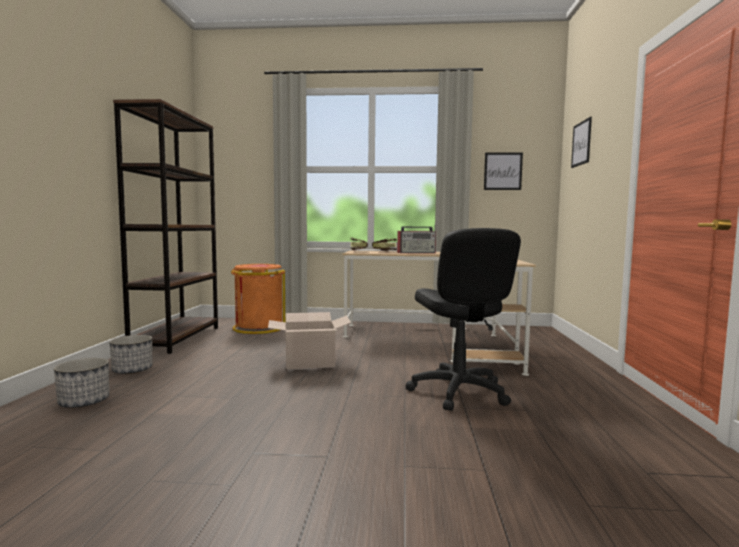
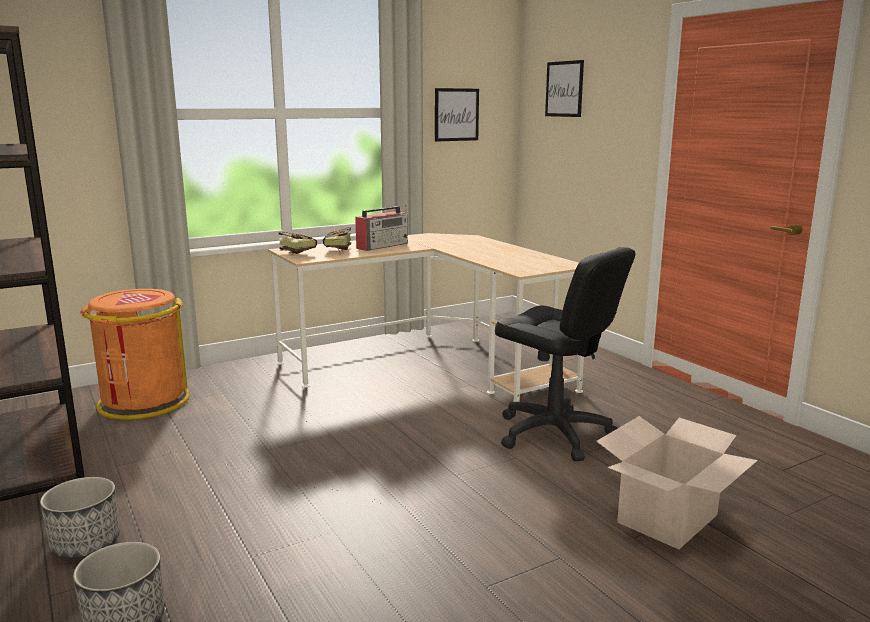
camera: 35 degrees left, 10 degrees up
(310, 362) = (332, 443): cardboard box -> cardboard box (667, 518)

